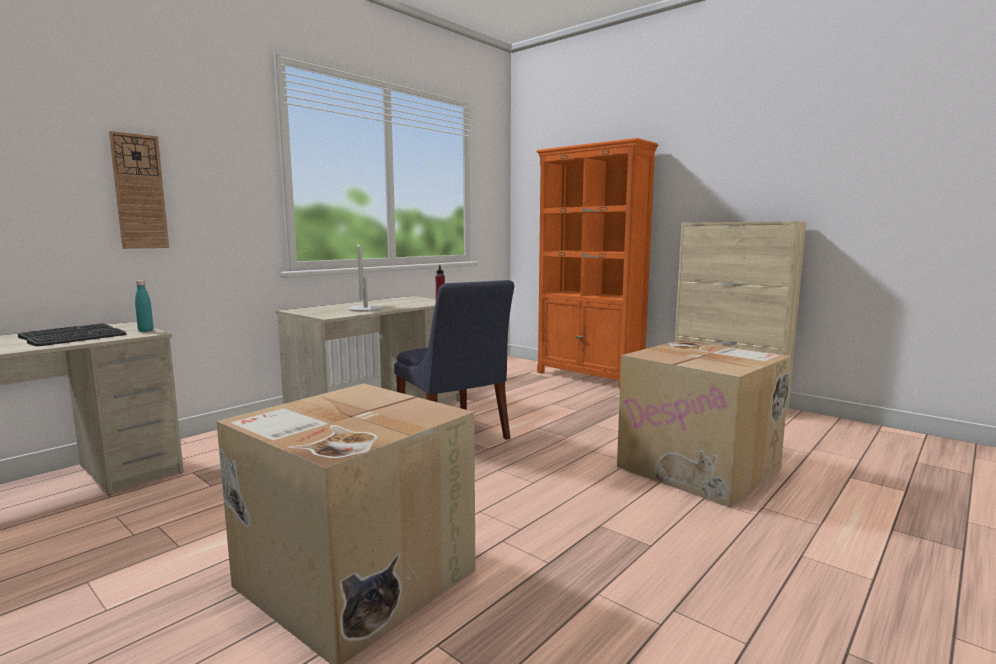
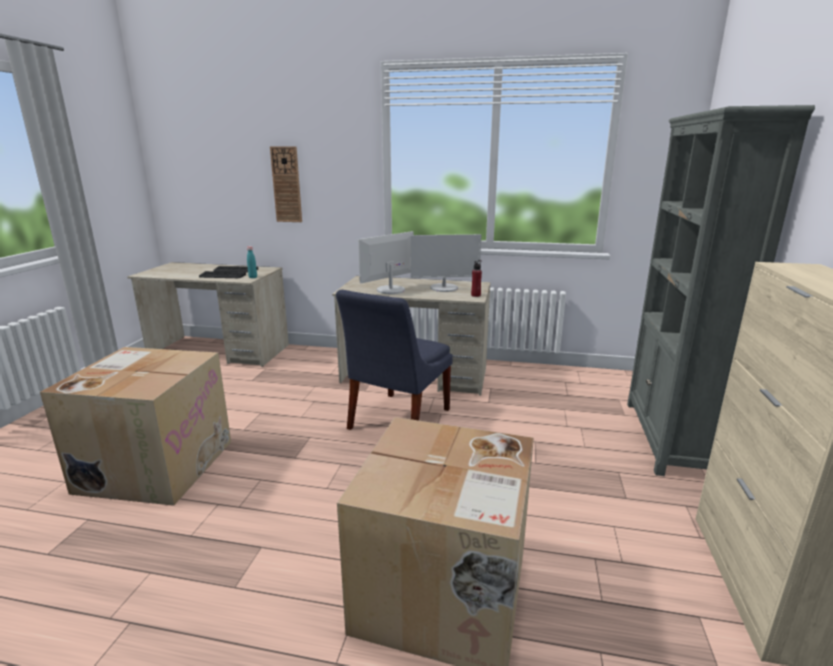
camera: 60 degrees right, 10 degrees up
(399, 302) = (444, 288): none -> monitor
(589, 377) = (667, 438): orange bookcase -> grey bookcase

